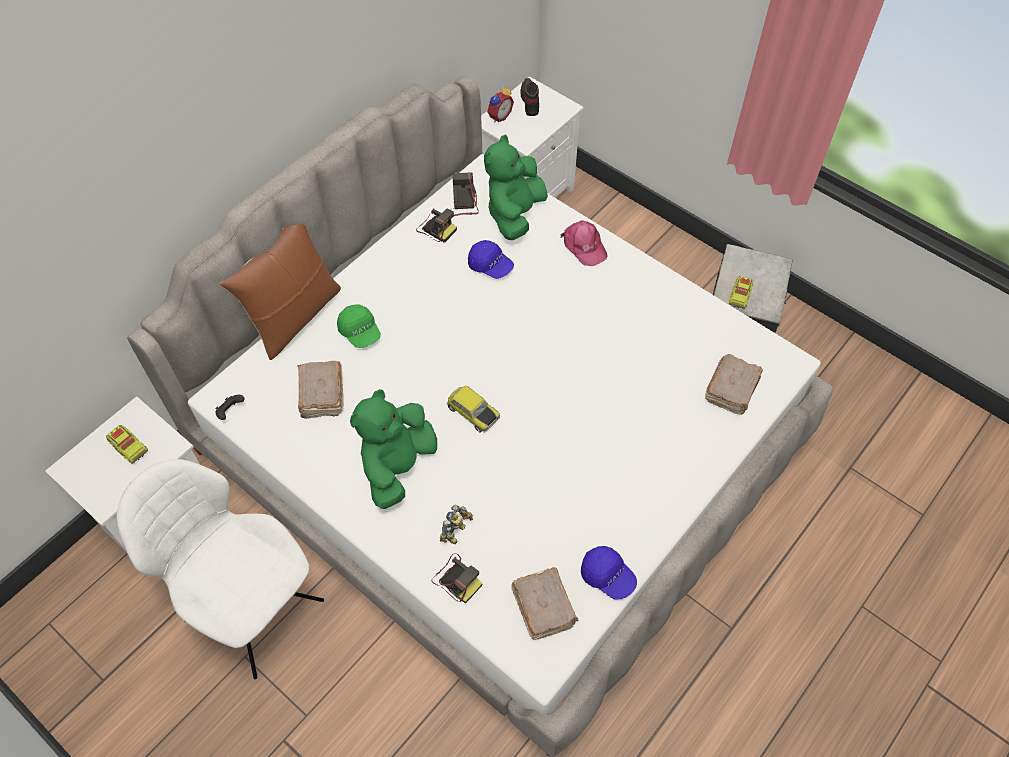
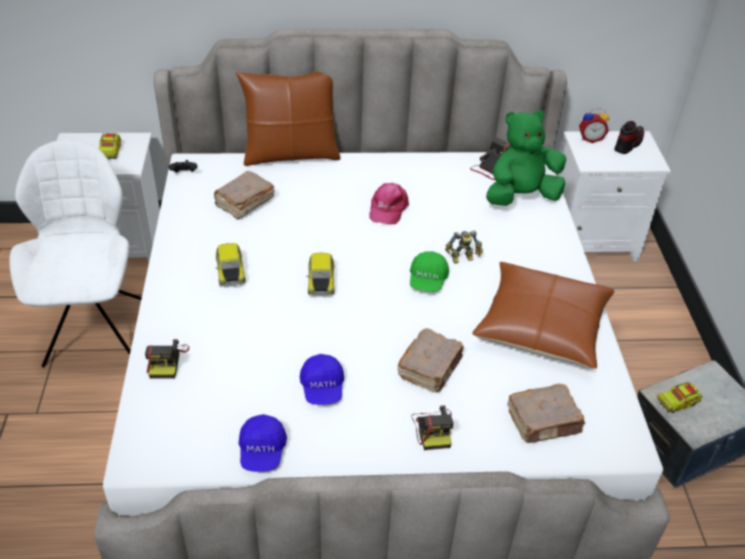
camera: 45 degrees right, 15 degrees down
(360, 332) = (317, 188): green cap -> green cap (427, 280)
(397, 466) = (230, 271): green plush toy -> toy car
(436, 228) = (451, 169): camera -> camera (433, 429)
(456, 532) = (208, 336): toy robot -> toy robot (463, 259)
(490, 266) = (458, 213): blue cap -> blue cap (322, 388)
(543, 606) = (193, 427): brown book -> brown book (430, 368)
(584, 246) = (549, 248): pink cap -> pink cap (388, 208)
(652, 318) = (541, 326): none -> brown pillow

